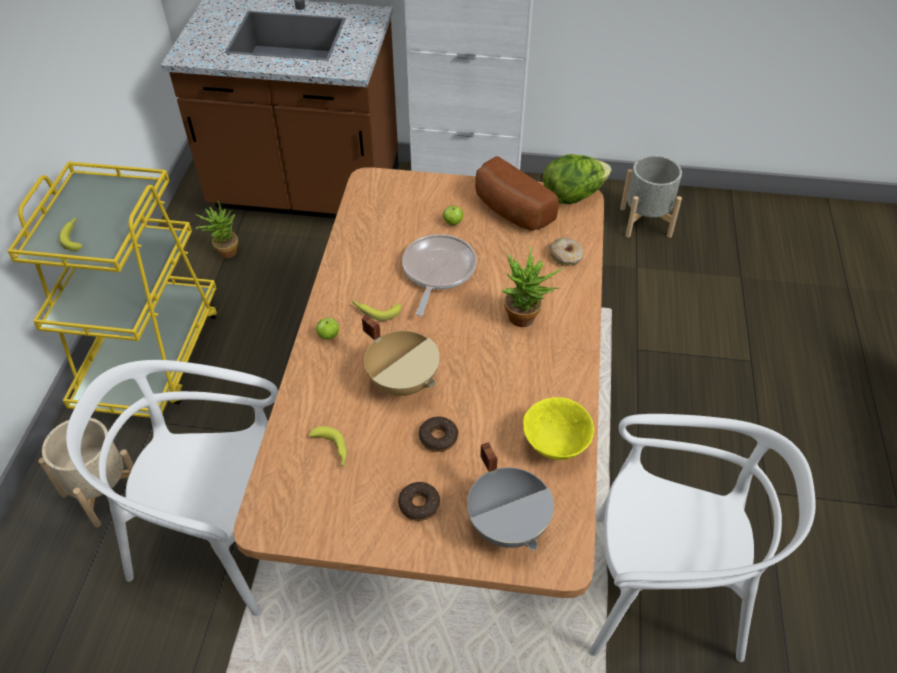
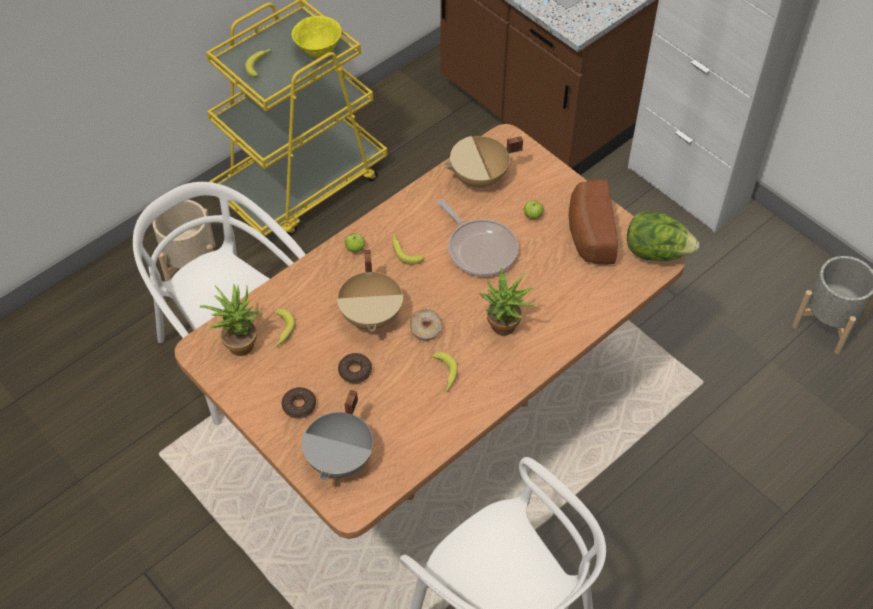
camera: 40 degrees right, 5 degrees up
(224, 251) = (427, 125): potted plant -> potted plant (238, 342)
(379, 219) = (480, 178): none -> beige cooking pot
(437, 271) = (479, 249): frying pan -> frying pan turned 90 degrees clockwise
(518, 387) = (445, 375): none -> banana
(555, 446) = (425, 432): yellow bowl -> yellow bowl (318, 50)
(566, 256) = (591, 300): donut -> donut (426, 329)

